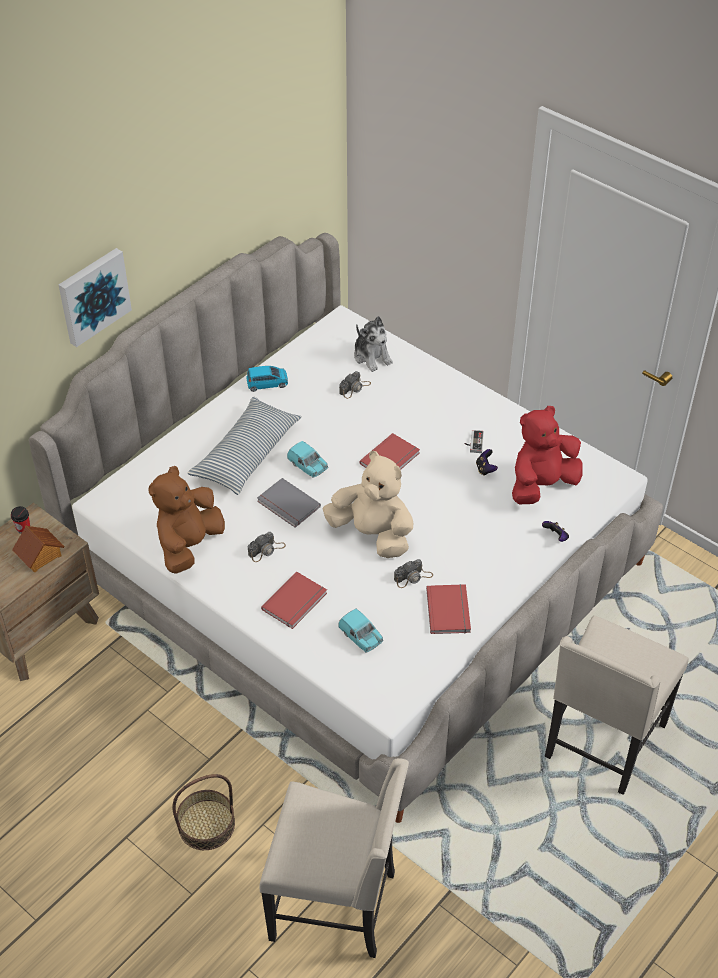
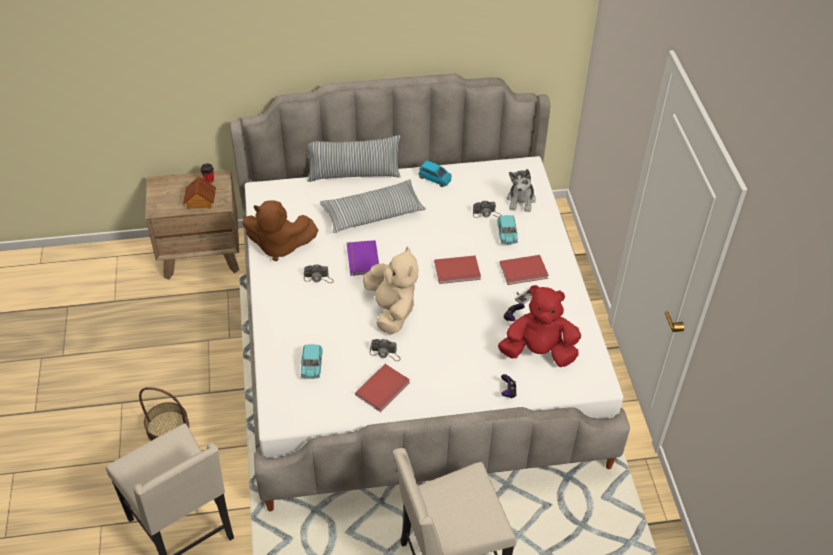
camera: 40 degrees right, 0 degrees up
(93, 295) = (309, 45): picture -> none
(181, 427) = (354, 174): none -> pillow
(189, 545) = (279, 246): brown plush toy -> brown plush toy turned 150 degrees counterclockwise
(287, 505) = (361, 259): grey book -> purple book
(296, 602) = (299, 320): red book -> red book (524, 272)
(308, 466) = (400, 244): turquoise toy car -> turquoise toy car (507, 235)

